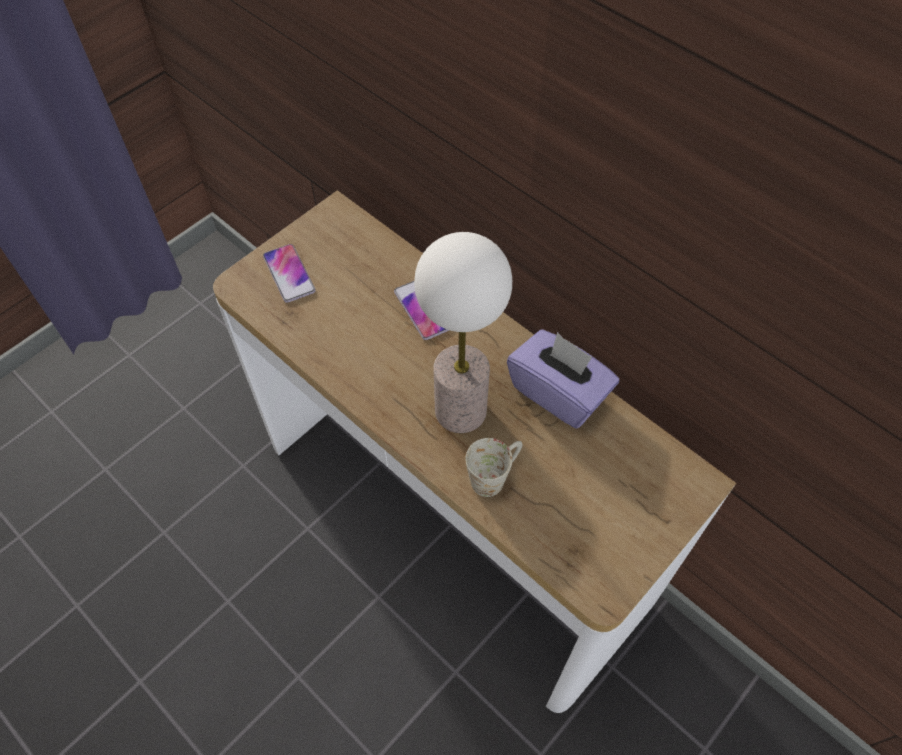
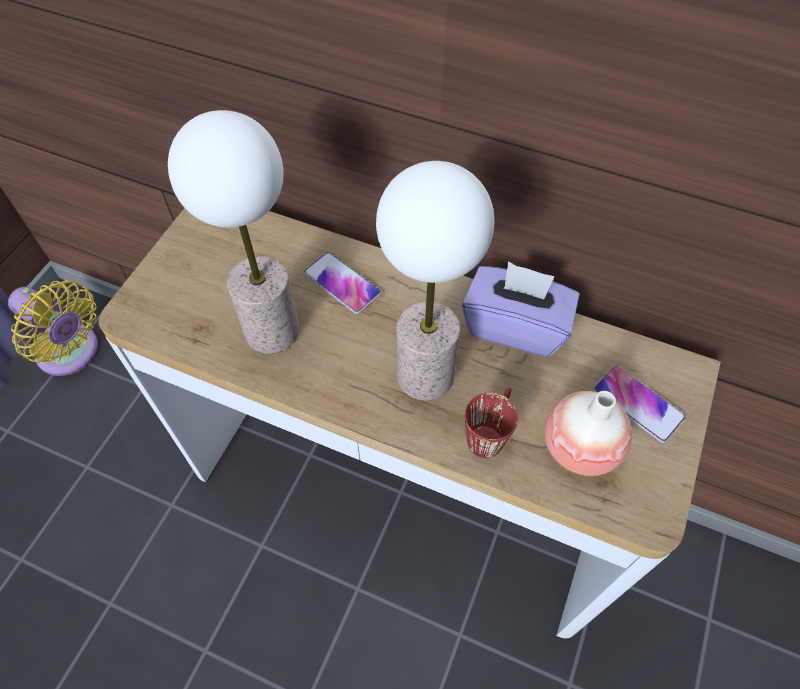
camera: 20 degrees left, 0 degrees up
(204, 302) = (72, 353): none -> yellow fan
(289, 274) = (182, 287): phone -> phone (637, 404)
(349, 333) = (273, 330): none -> table lamp
(495, 475) = (489, 431): white mug -> red mug
(567, 514) = (579, 448): none -> vase

